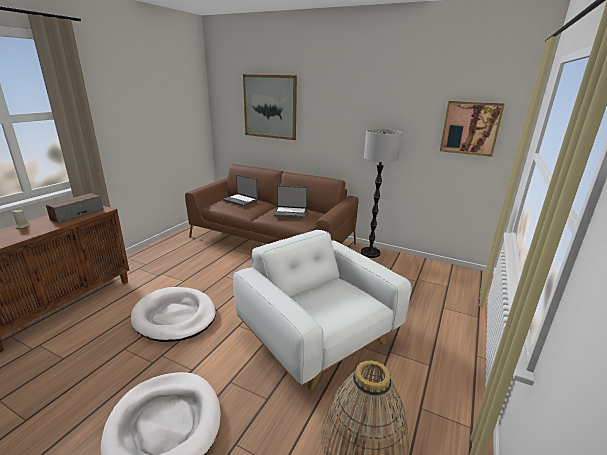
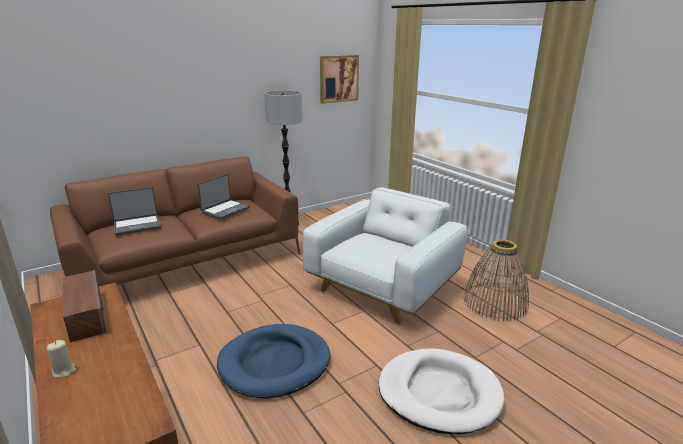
camera: 60 degrees left, 0 degrees up
(175, 317) = (275, 363): white dog bed -> blue dog bed
(270, 107) = (111, 84): picture -> none
(318, 336) = (383, 287): white armchair -> white armchair turned 135 degrees clockwise

